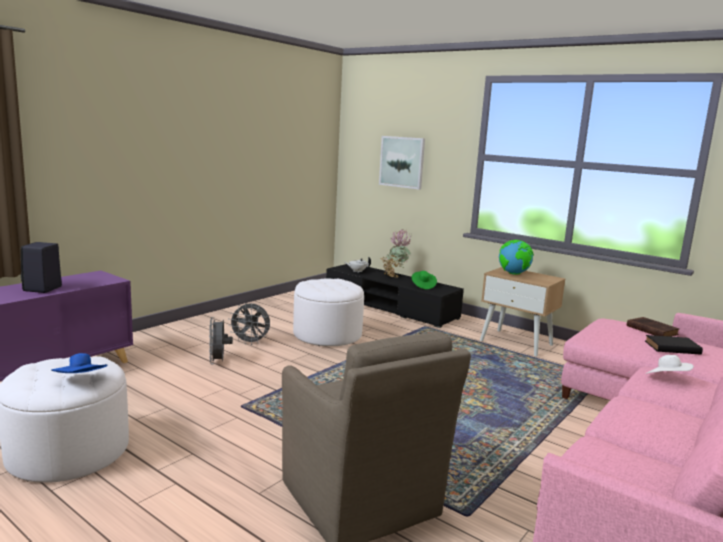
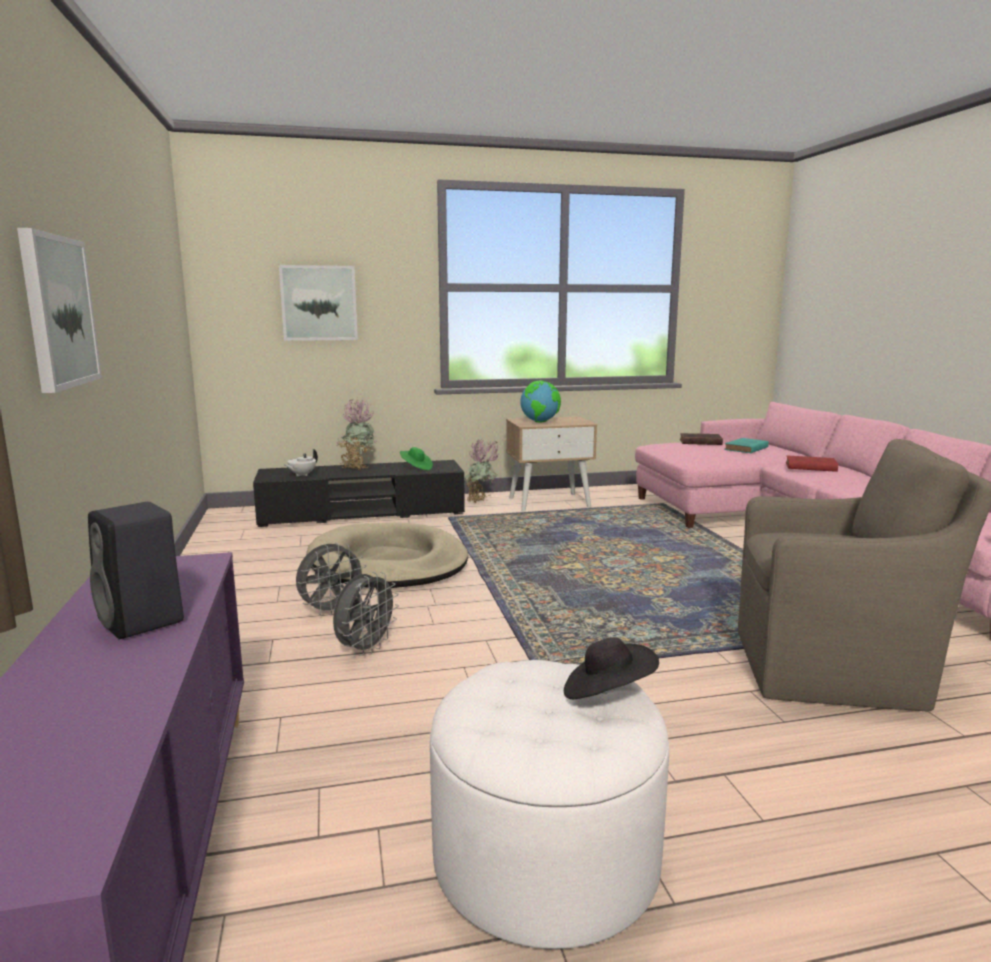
camera: 50 degrees left, 0 degrees up
(81, 381) = (607, 693): blue hat -> black hat
(135, 162) = (58, 312): none -> picture
(218, 362) = (365, 649): grey fan -> grey fan turned 90 degrees counterclockwise
(327, 335) = (388, 563): white ottoman -> beige dog bed
(471, 326) = (481, 502): none -> potted plant
(667, 379) = (809, 467): white hat -> red book
(671, 348) = (745, 449): black book -> turquoise book

